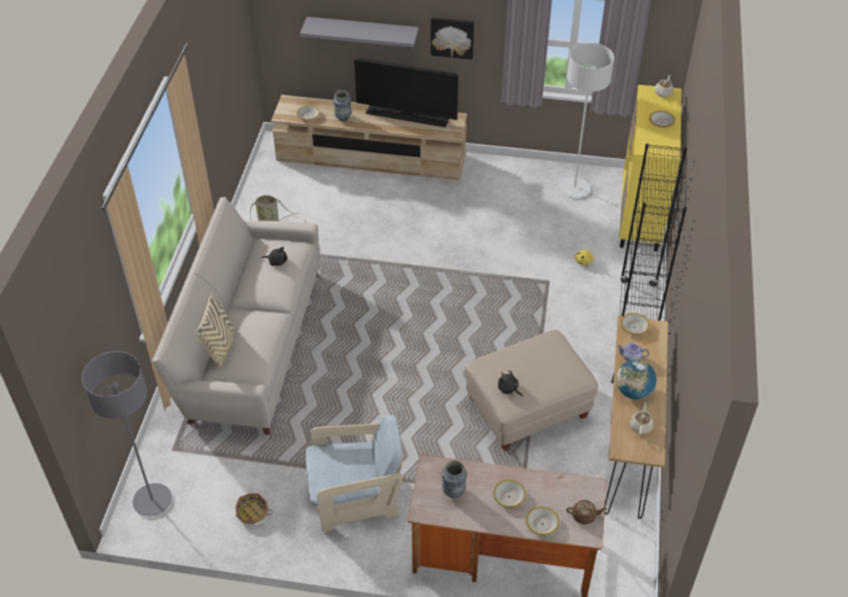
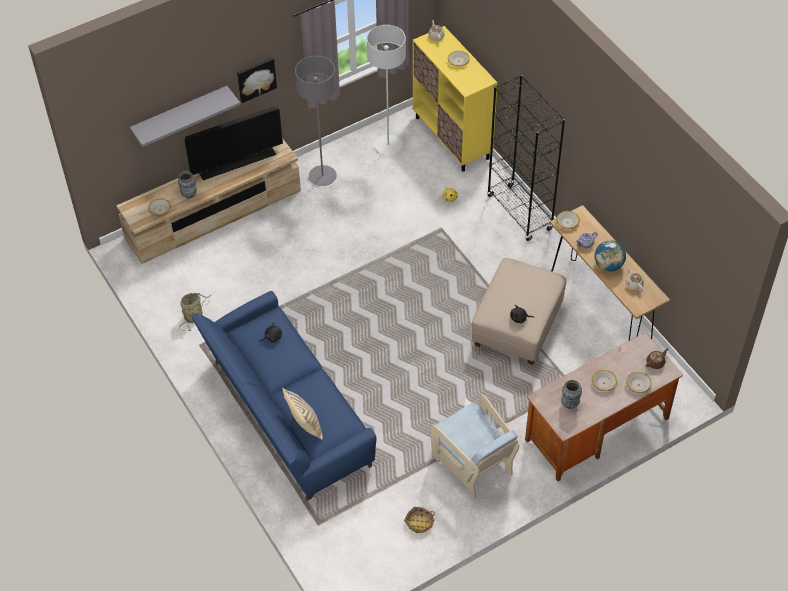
camera: 40 degrees left, 5 degrees up
(152, 501) = (344, 566): grey floor lamp -> grey floor lamp (322, 176)
(250, 344) = (286, 415): beige sofa -> blue sofa
(355, 497) = (473, 463): beige armchair -> beige armchair turned 105 degrees clockwise

